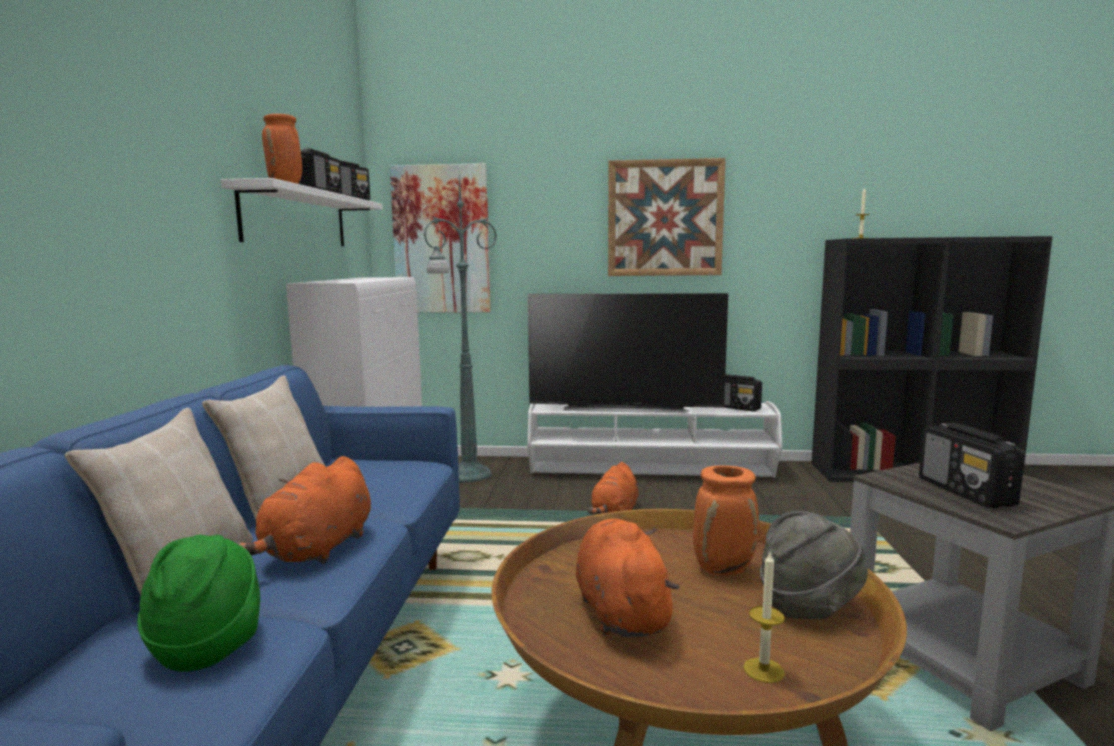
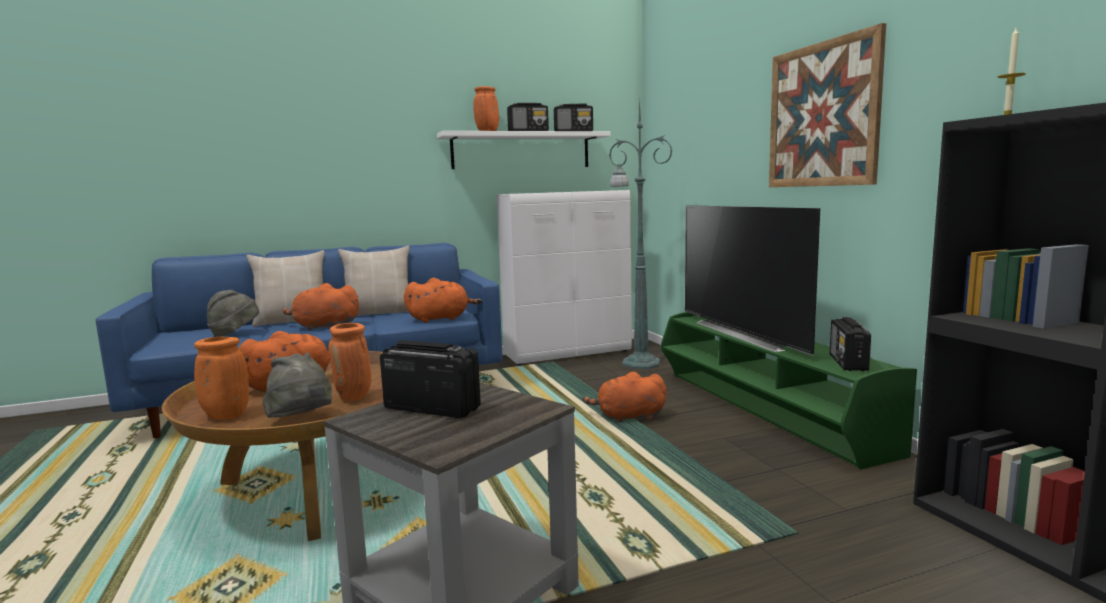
camera: 65 degrees right, 0 degrees up
(208, 644) = (235, 334): green hat -> grey hat
(417, 475) = (441, 318): none -> orange plush toy
(441, 240) = (673, 156): picture -> none
(650, 470) = (763, 411): white tv stand -> green tv stand
(763, 670) = (225, 416): candle -> orange vase
(966, 492) = (431, 408): radio -> radio turned 60 degrees clockwise

